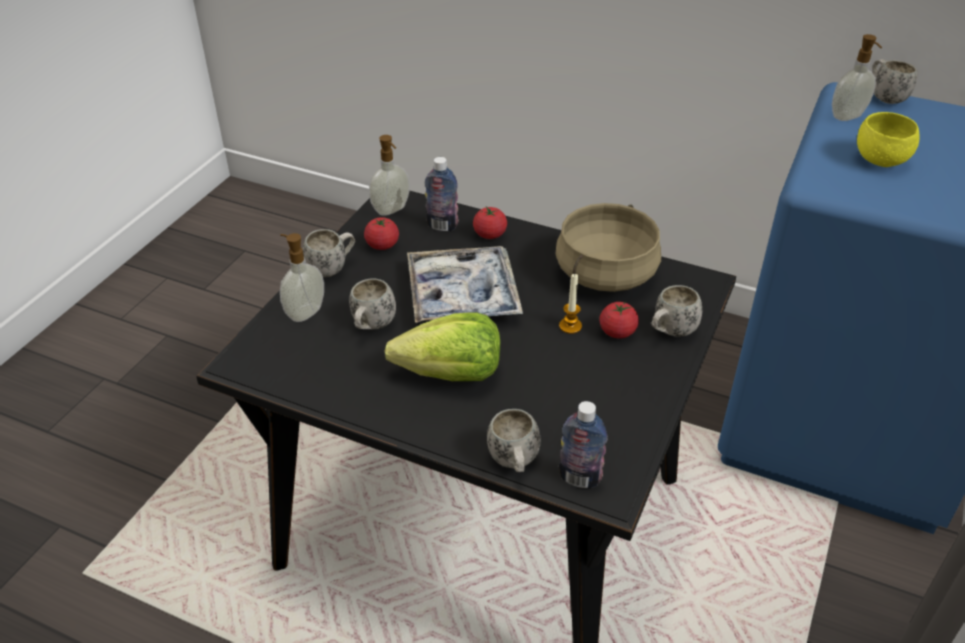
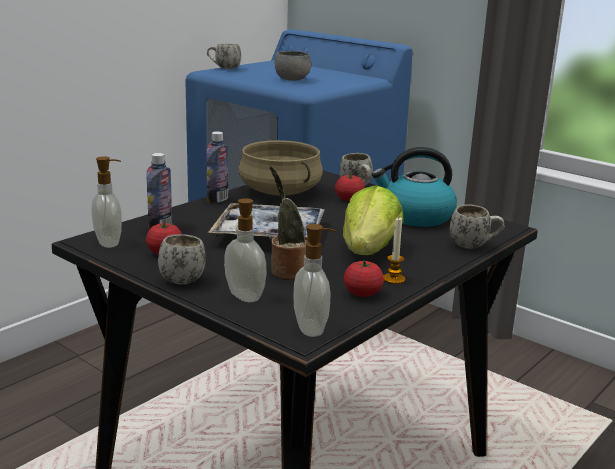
camera: 75 degrees left, 20 degrees down
(371, 326) = (287, 271): white mug -> potted plant
(489, 234) = (193, 214): tomato -> tomato (362, 293)
(570, 326) = (334, 210): candle -> candle (393, 279)
(579, 478) = (491, 231): bottle -> bottle (217, 199)
(592, 398) = (415, 216): none -> kettle
(848, 117) = (238, 76): soap dispenser -> soap dispenser (312, 328)
(880, 160) = (292, 79): yellow bowl -> grey bowl

